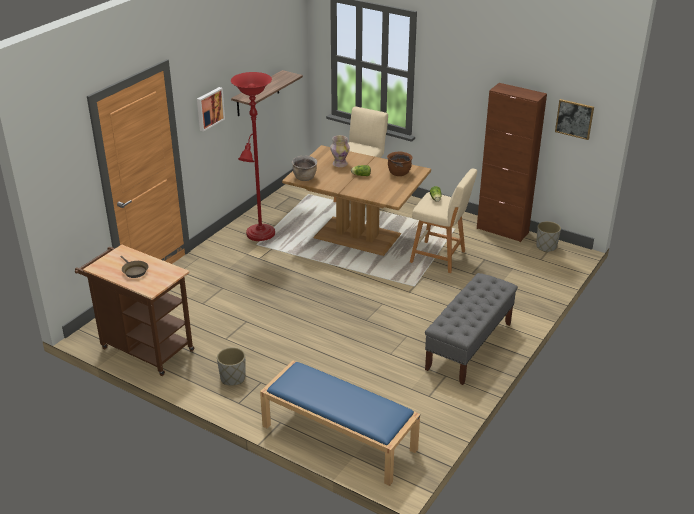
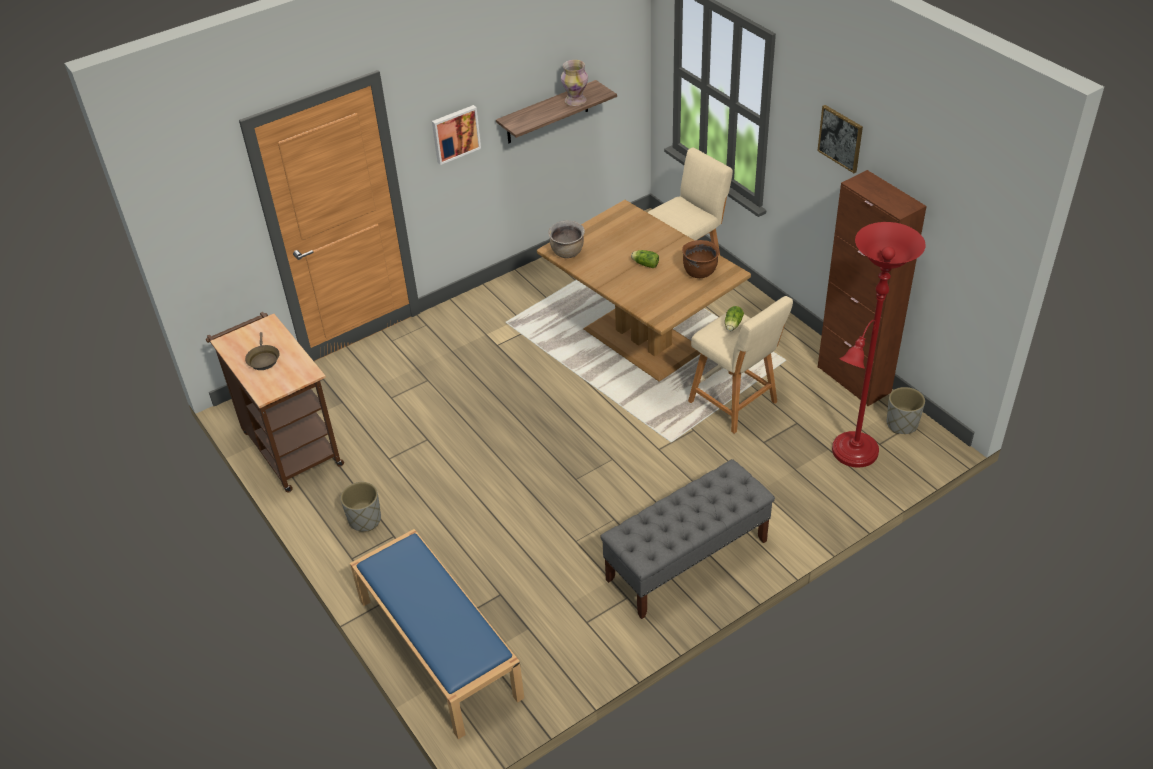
camera: 25 degrees right, 10 degrees up
(259, 235) = (517, 309): red floor lamp -> red floor lamp (852, 454)
(339, 164) = (628, 238): vase -> vase (575, 100)
(574, 119) = (961, 254): picture -> picture (840, 138)

